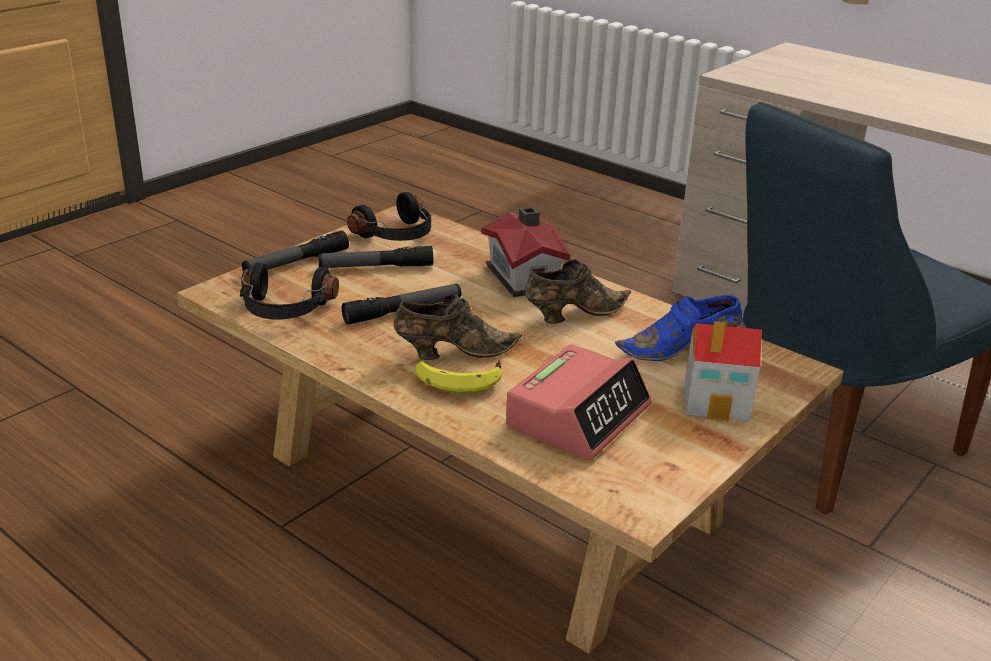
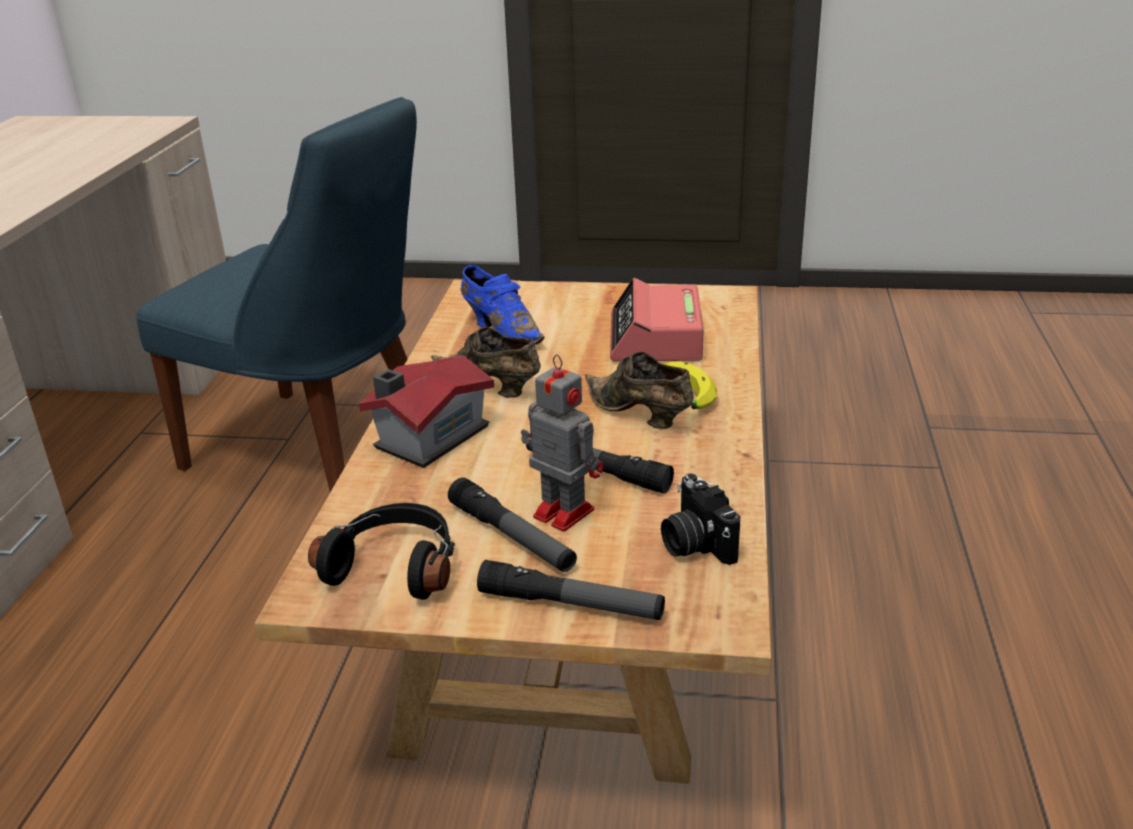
camera: 120 degrees left, 0 degrees up
(285, 310) = (694, 543): black headphones -> camera
(377, 286) = (561, 512): none -> toy robot
(578, 416) = (655, 339): alarm clock -> alarm clock turned 90 degrees counterclockwise
(717, 401) = (561, 304): toy house -> none

